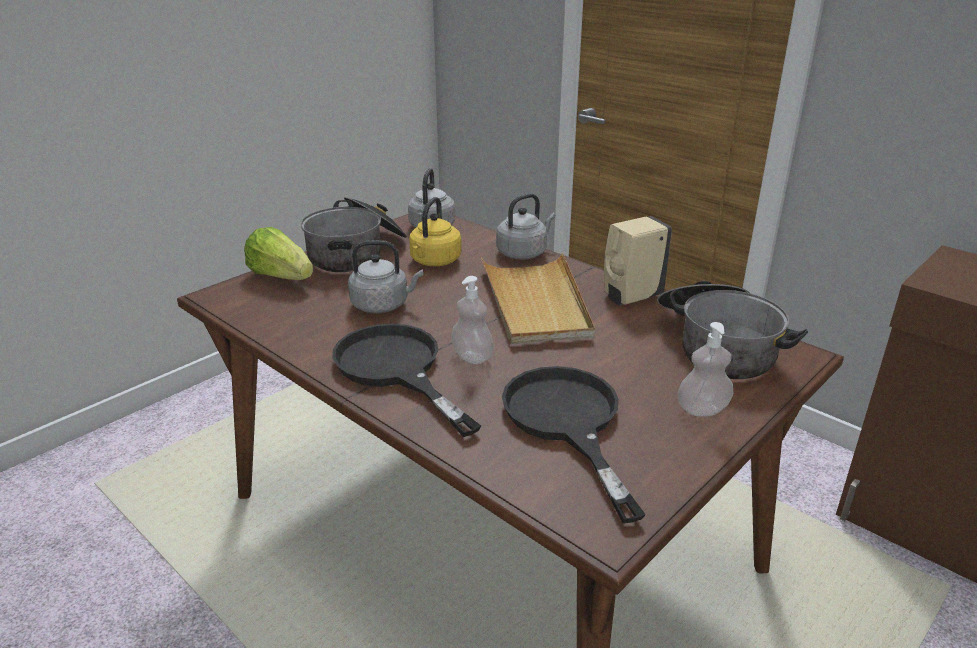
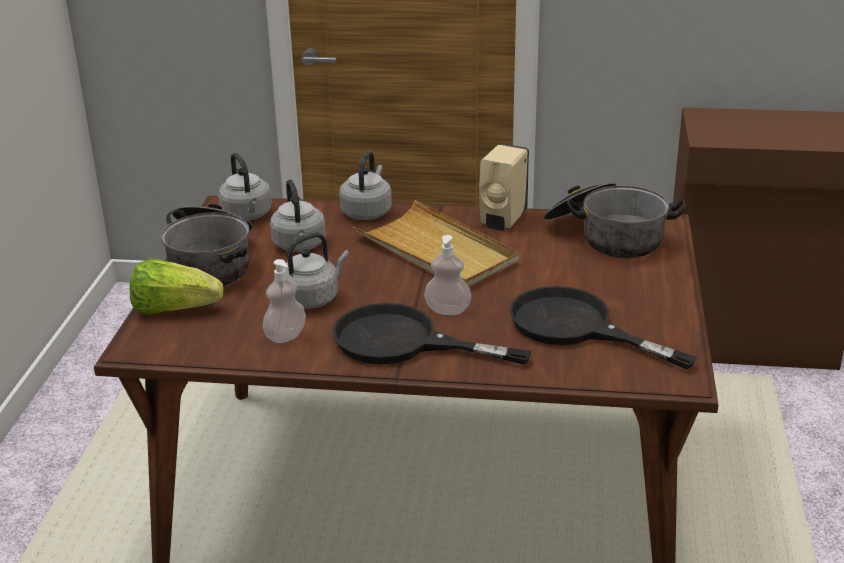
camera: 35 degrees left, 0 degrees up
(434, 261) = (299, 246): yellow kettle -> grey kettle
(702, 409) = (647, 284): soap dispenser -> soap dispenser (285, 336)

